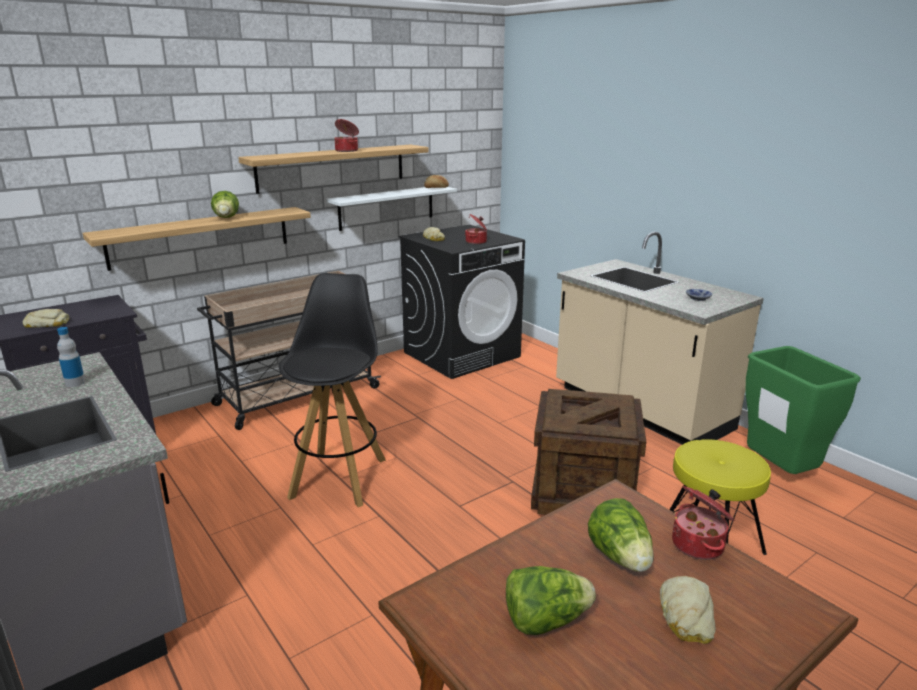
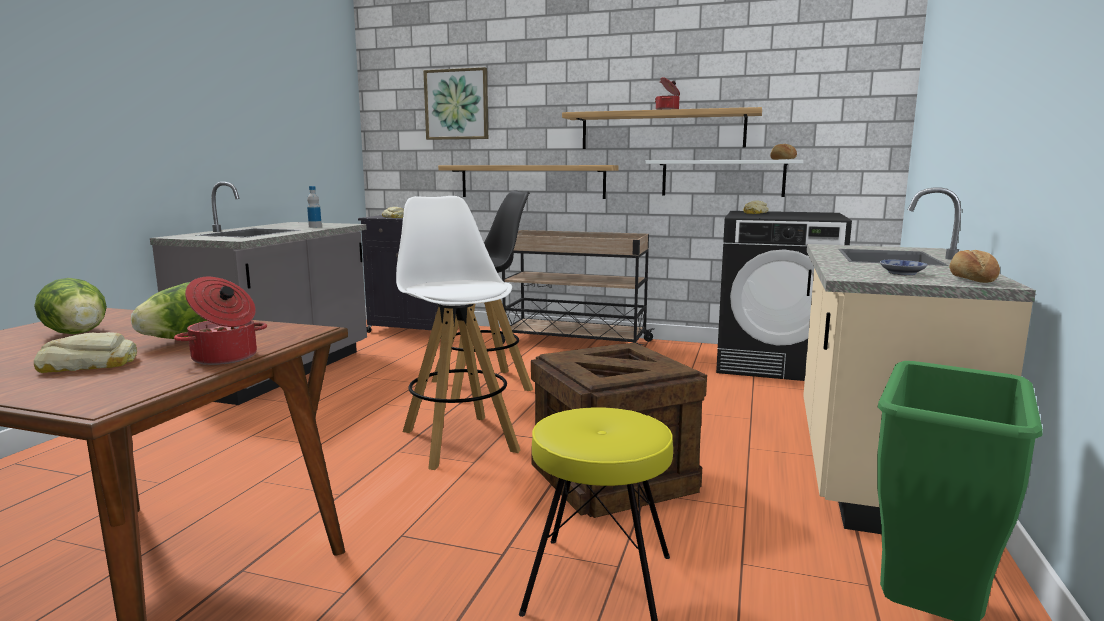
camera: 55 degrees right, 10 degrees down
(76, 151) = (457, 104): none -> picture
(226, 218) = (544, 164): lettuce -> none
(449, 531) = (459, 440): none -> white stool
(476, 242) = (785, 216): cooking pot -> none
(730, 296) = (971, 280): none -> bread

